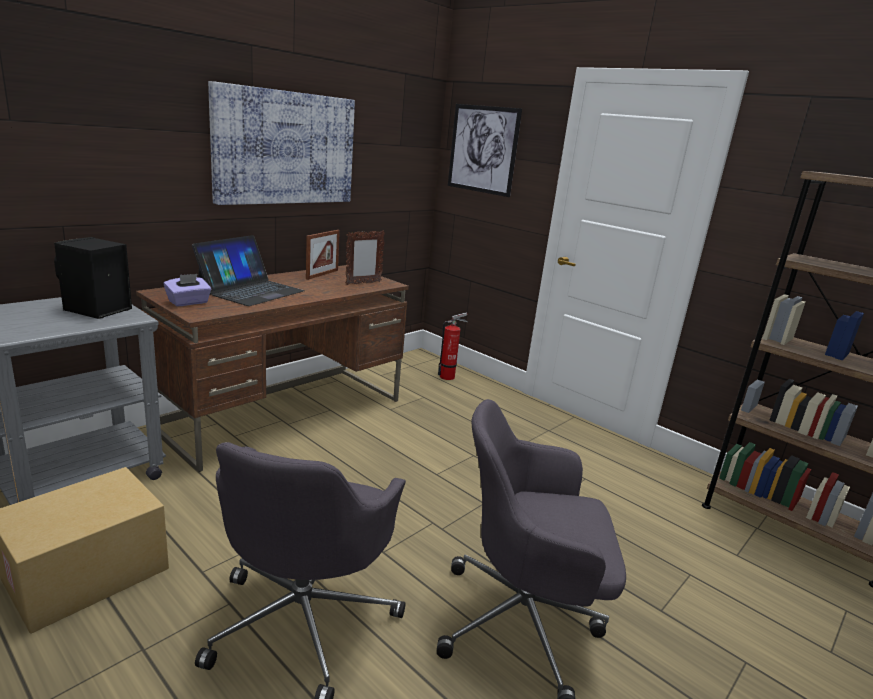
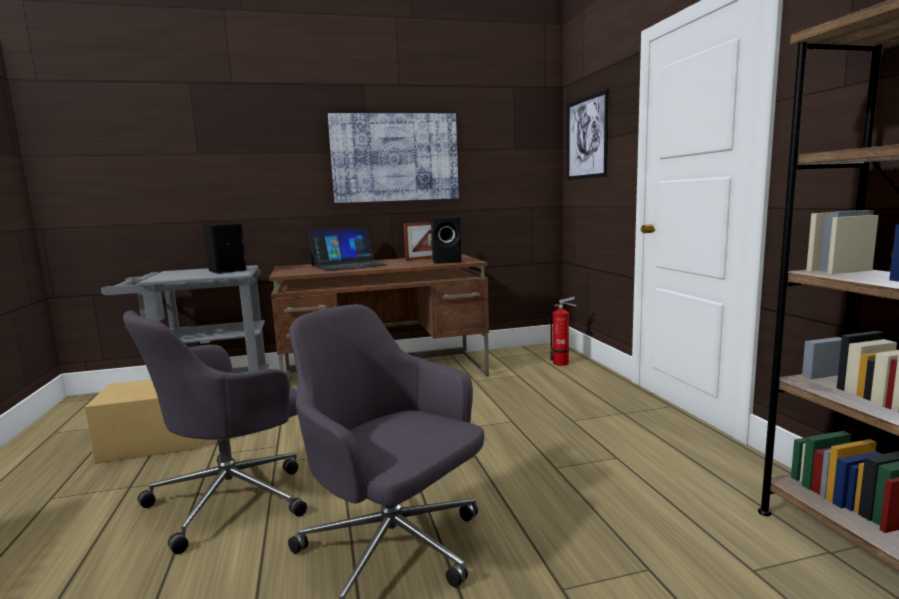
camera: 35 degrees right, 10 degrees down
(188, 302) = (292, 270): purple tissue box -> none
(363, 283) = (448, 261): picture frame -> black speaker

